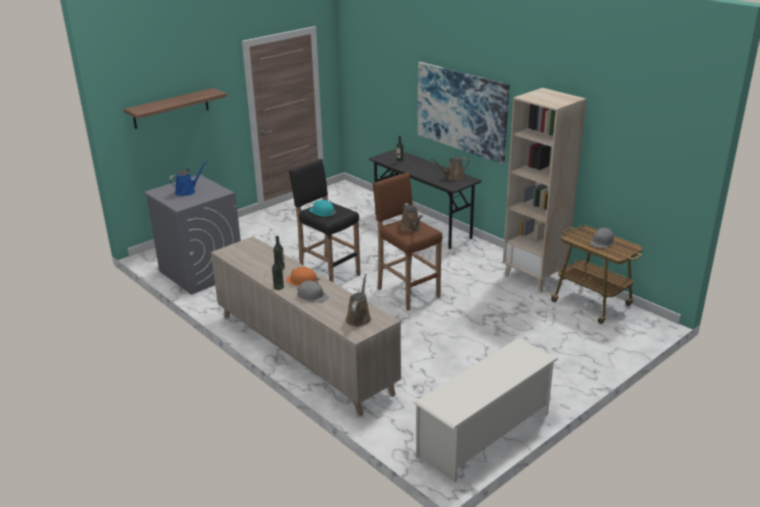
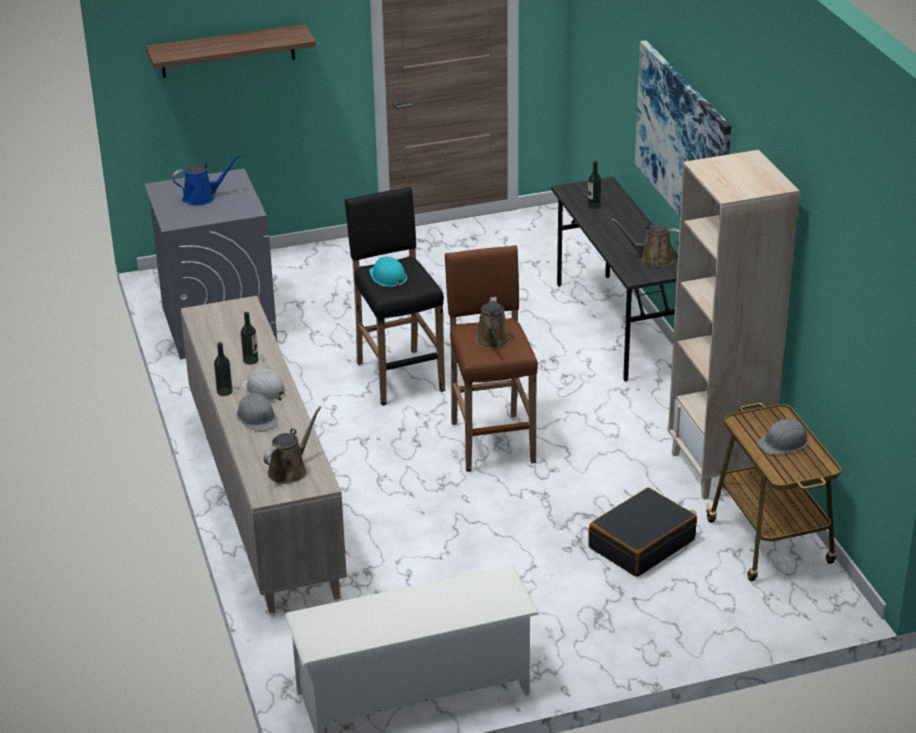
camera: 25 degrees right, 5 degrees up
(302, 281) = (264, 390): orange hard hat -> white hard hat
(531, 321) = (641, 543): none -> black suitcase

